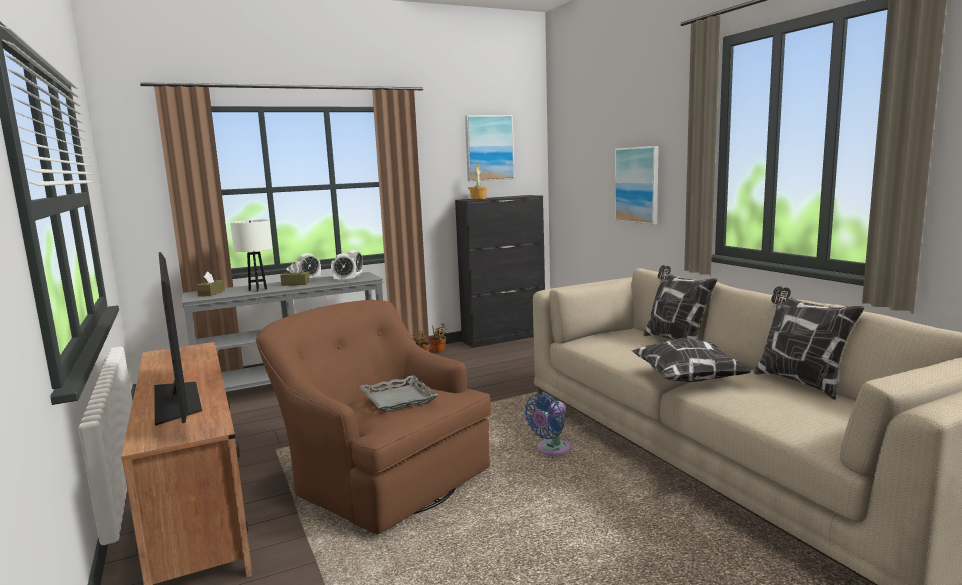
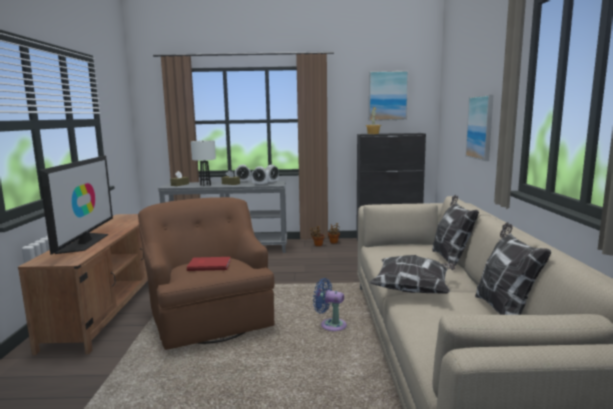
camera: 25 degrees right, 0 degrees up
(397, 399) = (209, 265): grey tray -> red book
(551, 450) = (330, 325): blue fan -> blue fan turned 45 degrees clockwise

